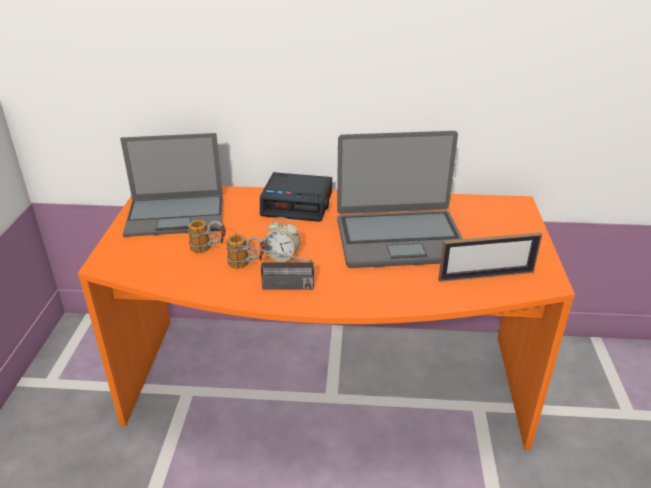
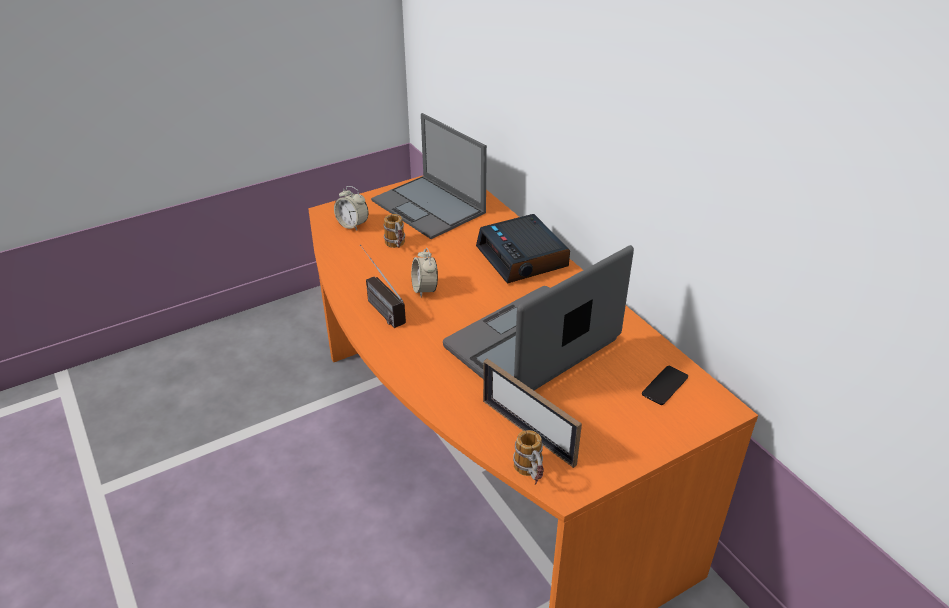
camera: 55 degrees right, 5 degrees up
(143, 258) = (352, 225): none -> alarm clock
(247, 265) = (394, 277): mug -> mug (531, 475)
(399, 239) = (533, 345): laptop -> laptop turned 90 degrees clockwise
(484, 211) = (665, 385): none -> phone

